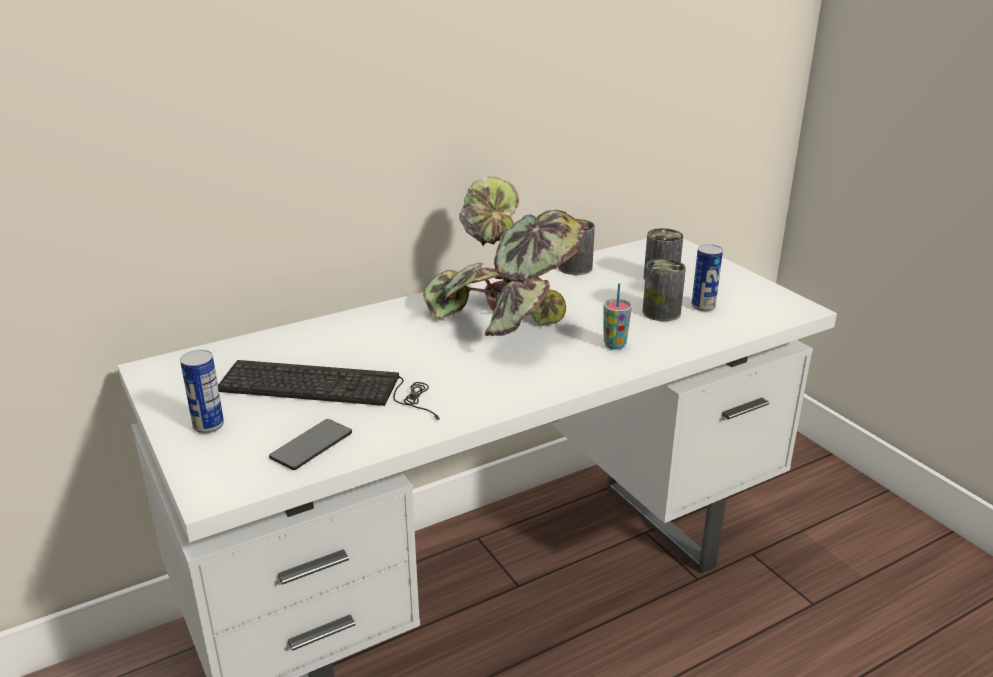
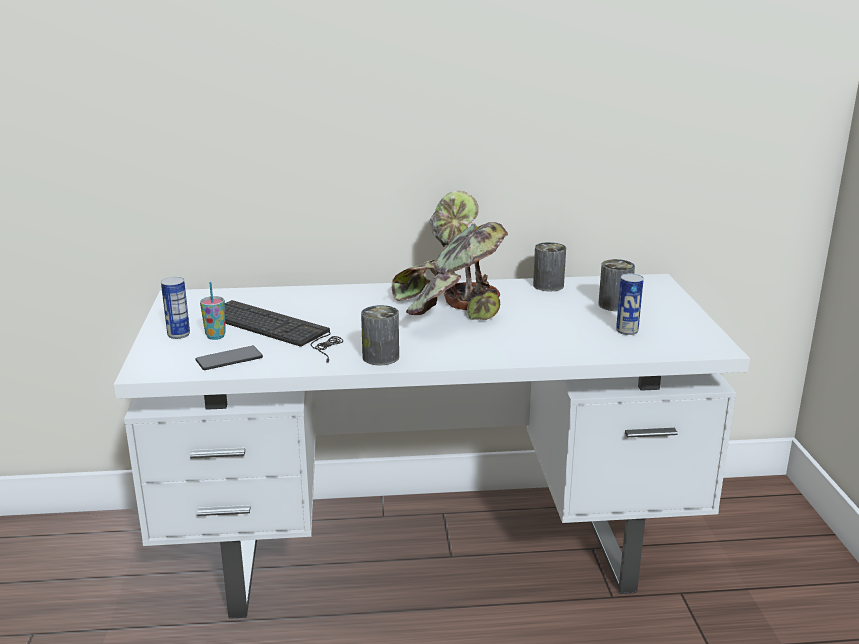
camera: 25 degrees right, 5 degrees down
(614, 345) = (516, 343): cup -> cup (215, 336)
(661, 312) = (584, 328): can -> can (380, 357)

